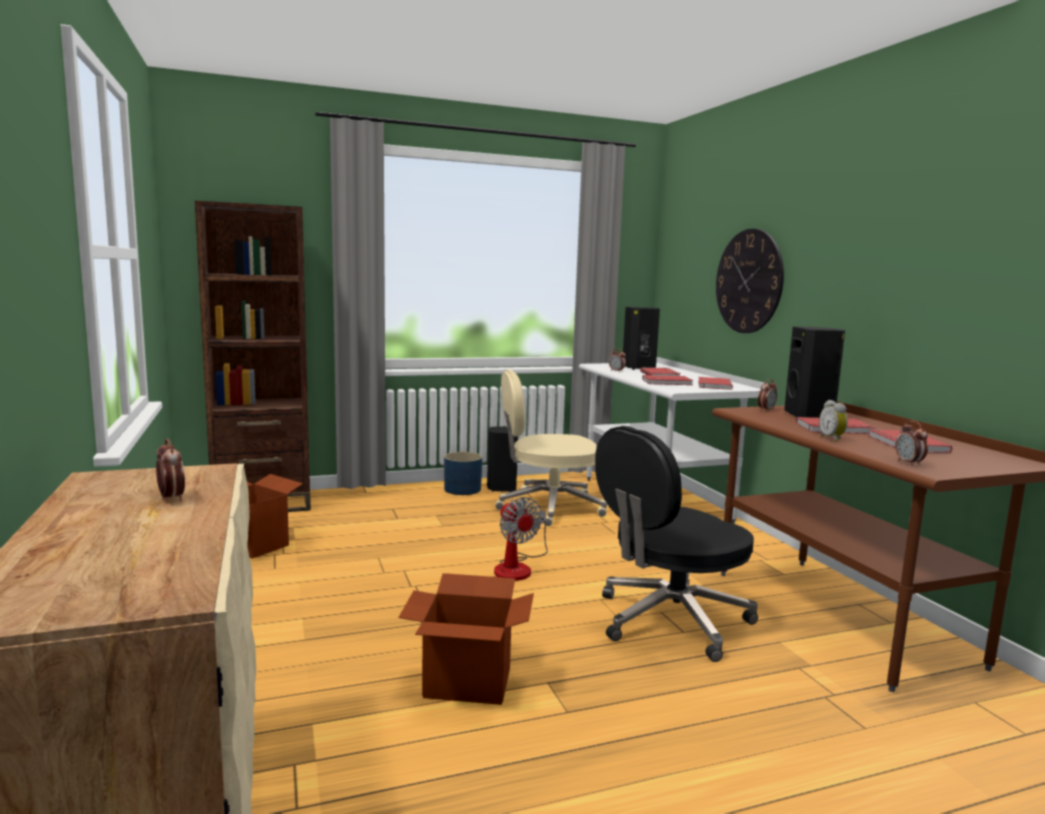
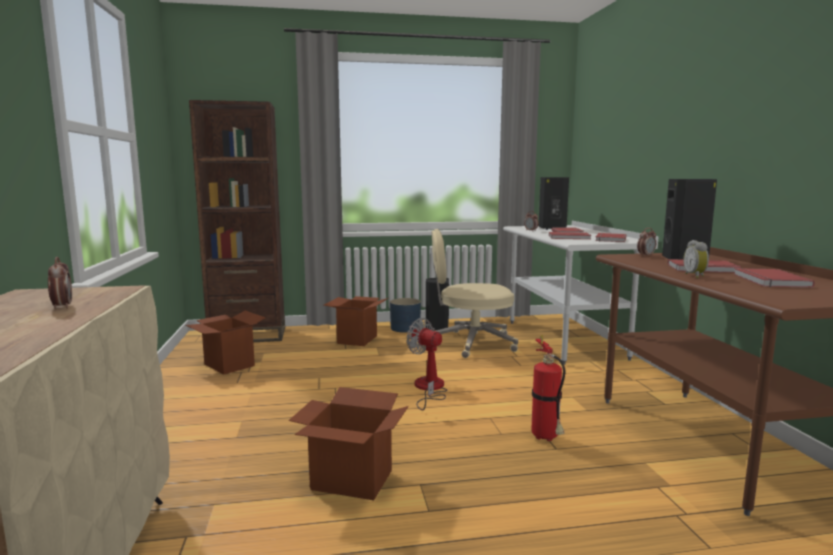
camera: 10 degrees right, 0 degrees up
(408, 506) = (357, 339): none -> cardboard box
(518, 567) = (429, 389): fan -> fan turned 150 degrees clockwise
(670, 620) = (546, 438): black office chair -> fire extinguisher
(748, 281) = (643, 148): wall clock -> none
(909, 463) = (762, 295): alarm clock -> none

